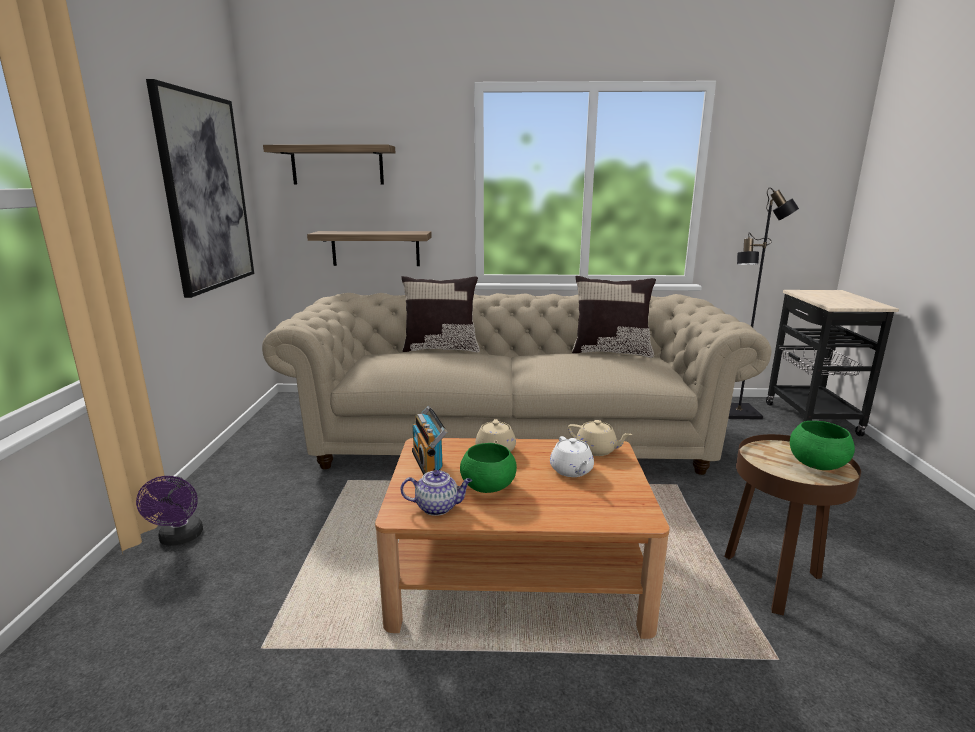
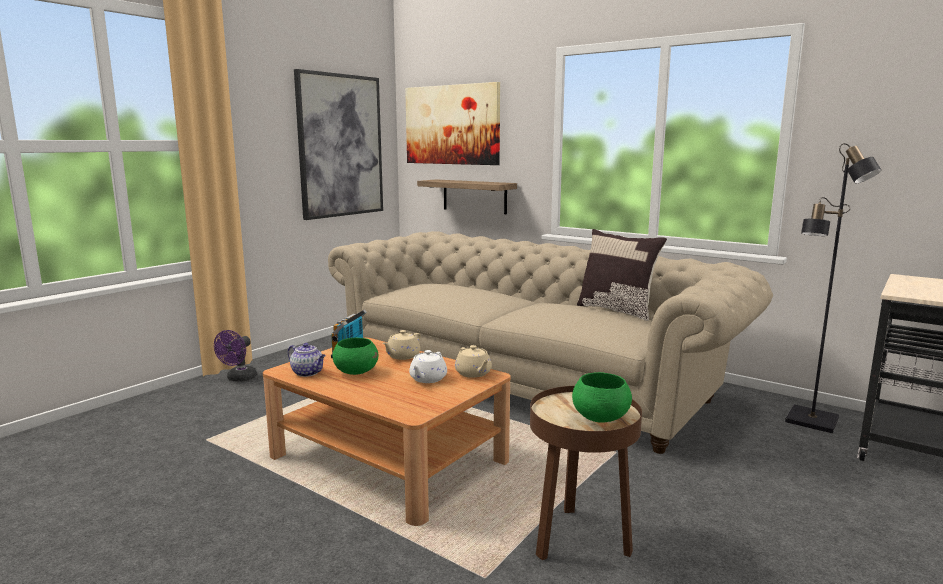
camera: 35 degrees right, 5 degrees down
(337, 165) = (452, 125): shelf -> picture
(441, 349) = (480, 286): pillow -> none

